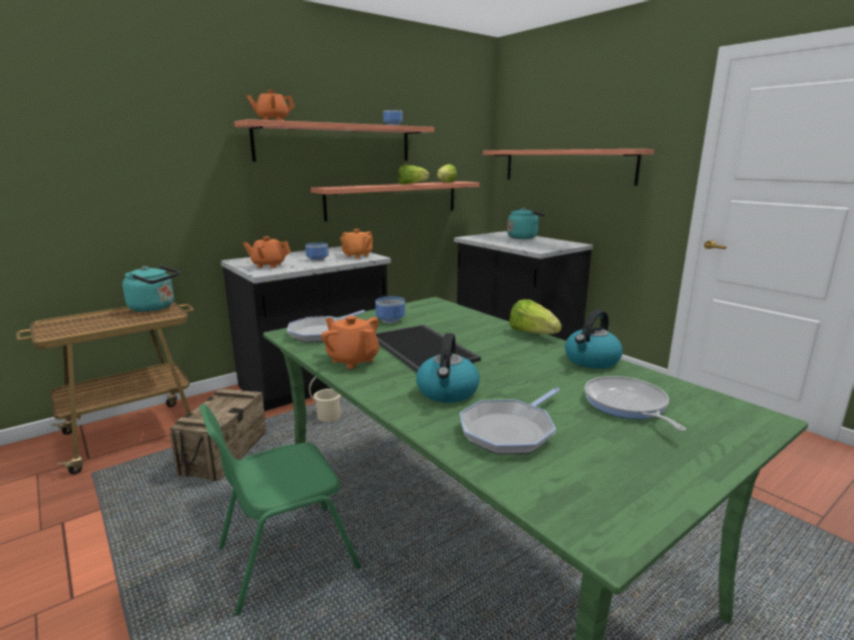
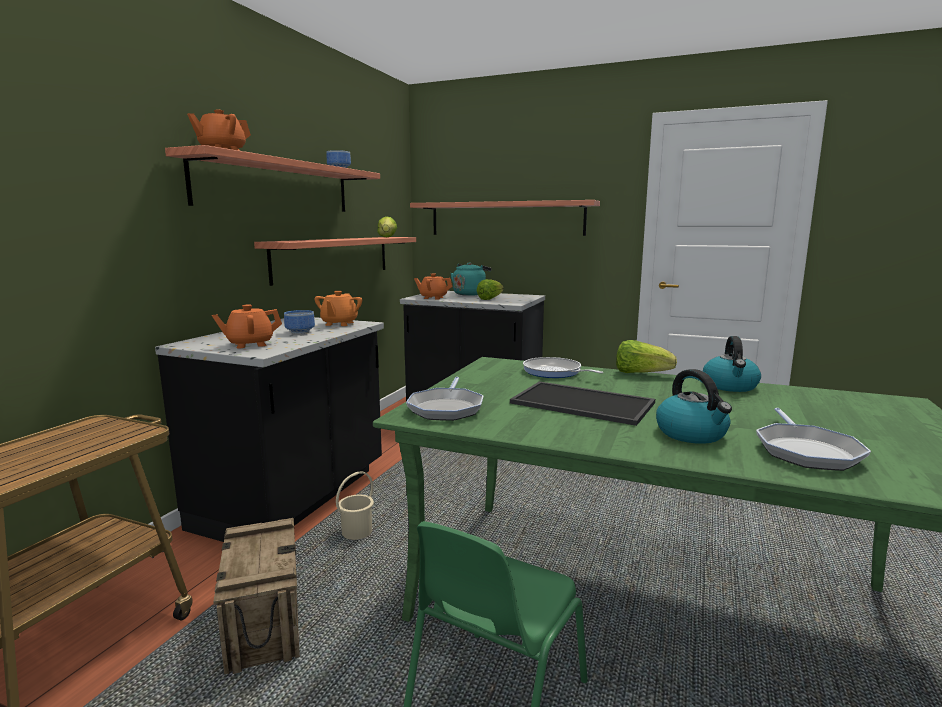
camera: 30 degrees left, 5 degrees down
(155, 307) = (91, 427): turquoise kettle -> none
(352, 360) = (544, 427): orange teapot -> orange teapot (433, 298)
(390, 320) = (489, 383): bowl -> none
(411, 184) = (359, 238): lettuce -> lettuce (490, 299)
(627, 405) = (825, 412): frying pan -> frying pan (554, 372)

